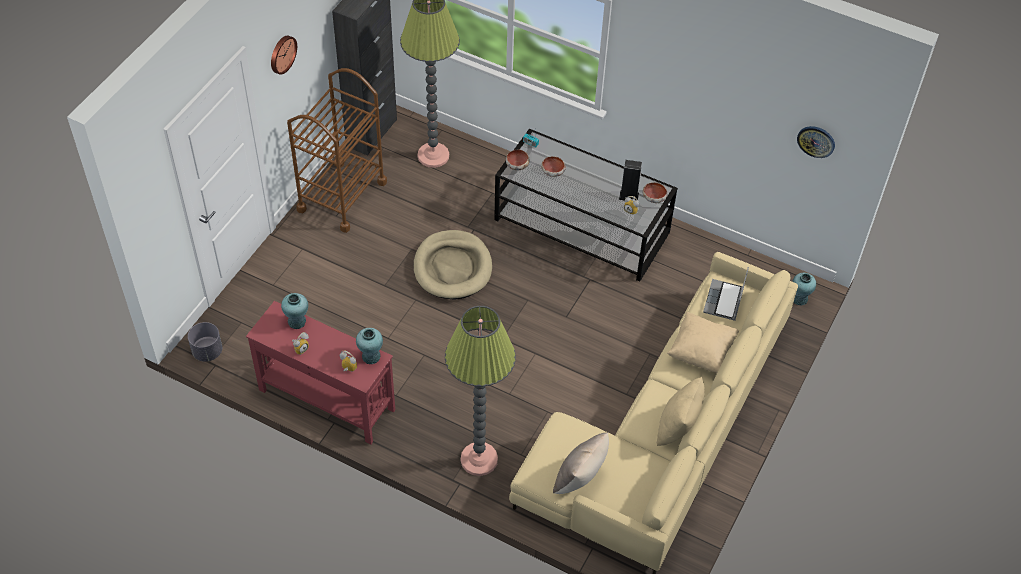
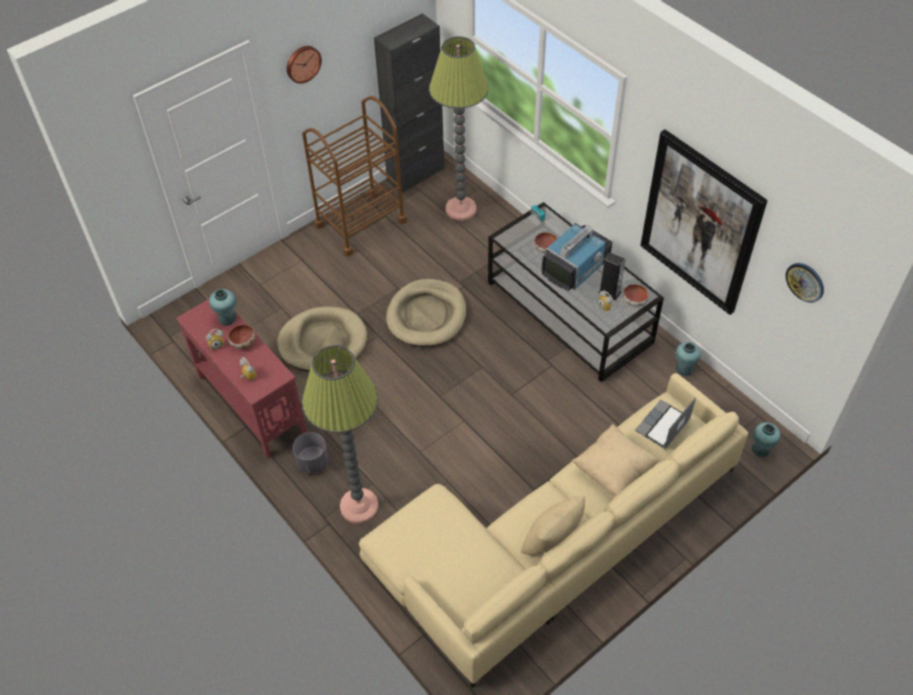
camera: 25 degrees right, 0 degrees up
(207, 351) = (173, 327): grey planter -> grey planter (312, 462)
(366, 322) = (323, 342): none -> beige dog bed
(371, 356) = (275, 371): turquoise vase -> turquoise vase (684, 369)
(517, 165) = (514, 233): bowl -> bowl (243, 342)
(580, 478) = (426, 559): beige pillow -> none
(588, 182) = (576, 267): none -> television
(704, 113) = (700, 223): none -> picture

